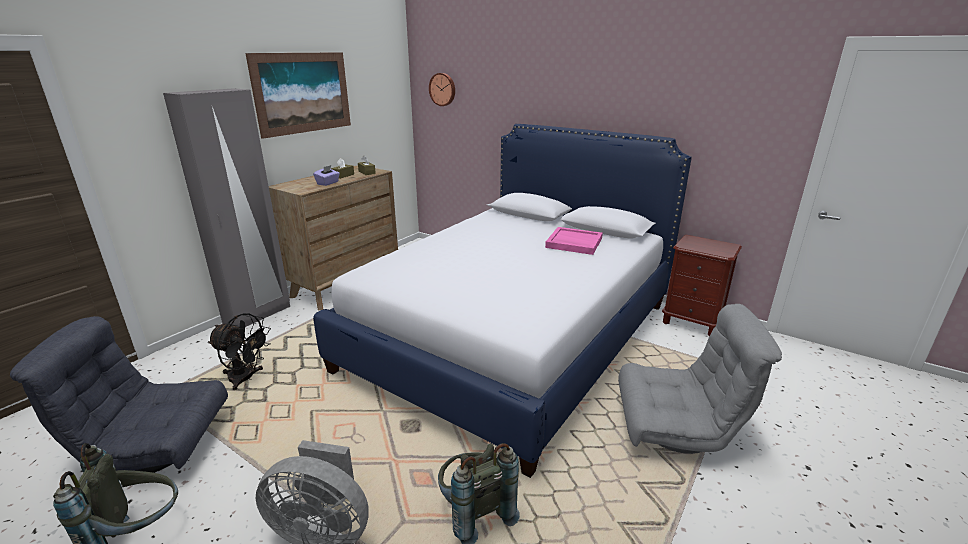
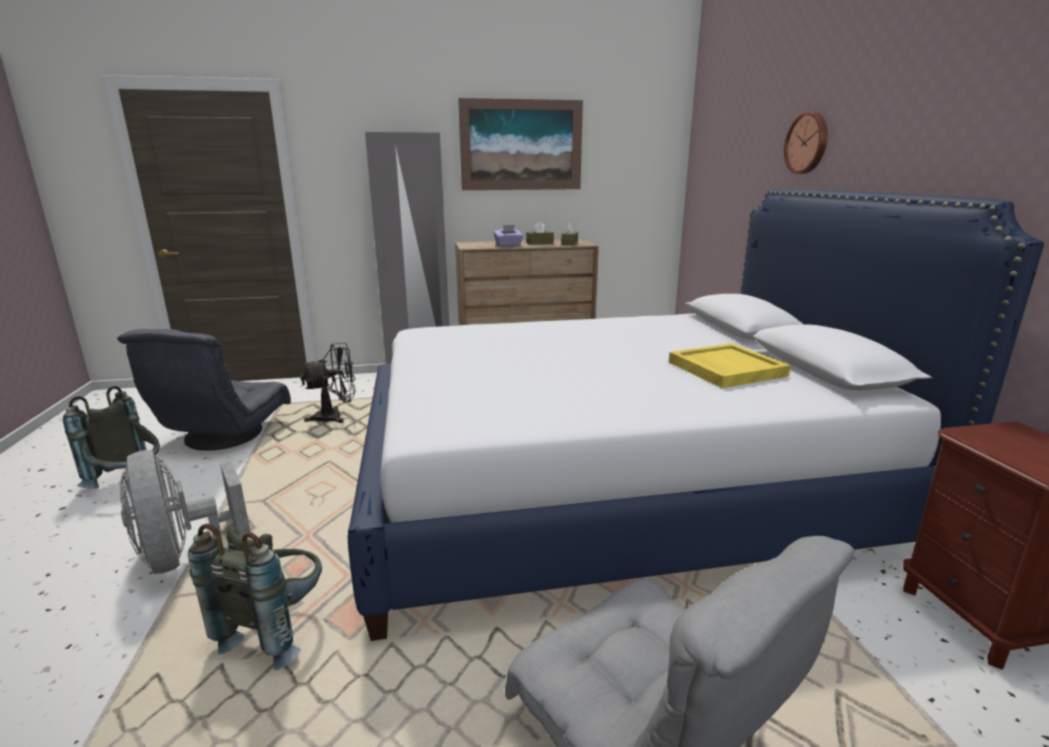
camera: 45 degrees right, 5 degrees down
(155, 447) = (222, 435): grey armchair -> grey armchair turned 120 degrees counterclockwise
(246, 379) = (335, 417): black fan -> black fan turned 90 degrees counterclockwise
(443, 89) = (715, 148): wall clock -> wall clock (808, 143)
(573, 243) = (725, 369): pink tray -> yellow tray

